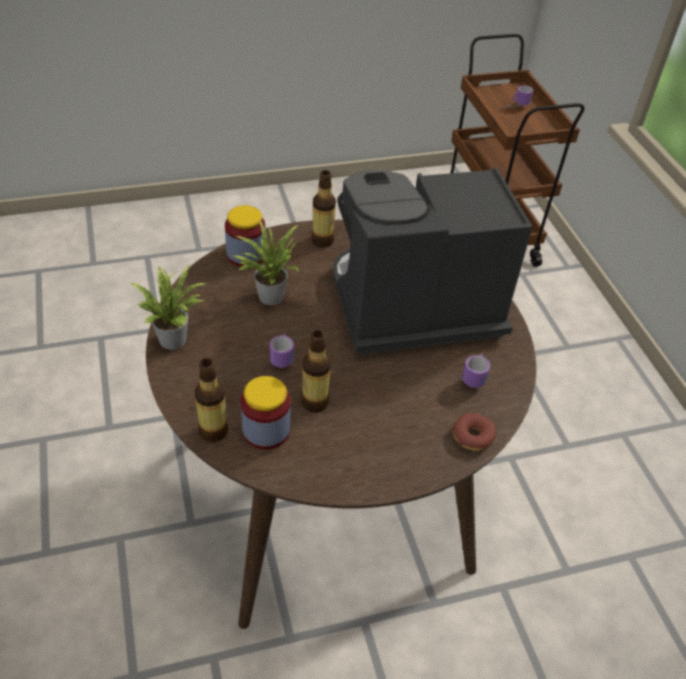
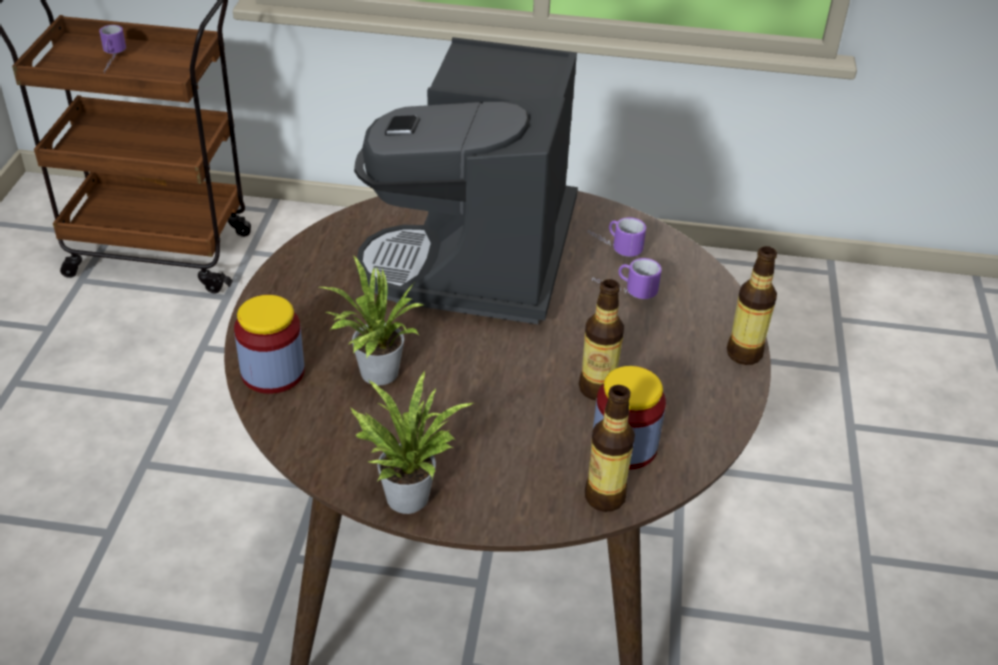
camera: 65 degrees left, 5 degrees down
(283, 353) = (497, 392): mug -> mug (623, 291)
(322, 240) = (298, 291): bottle -> bottle (744, 353)
(472, 436) = (702, 282): donut -> none

